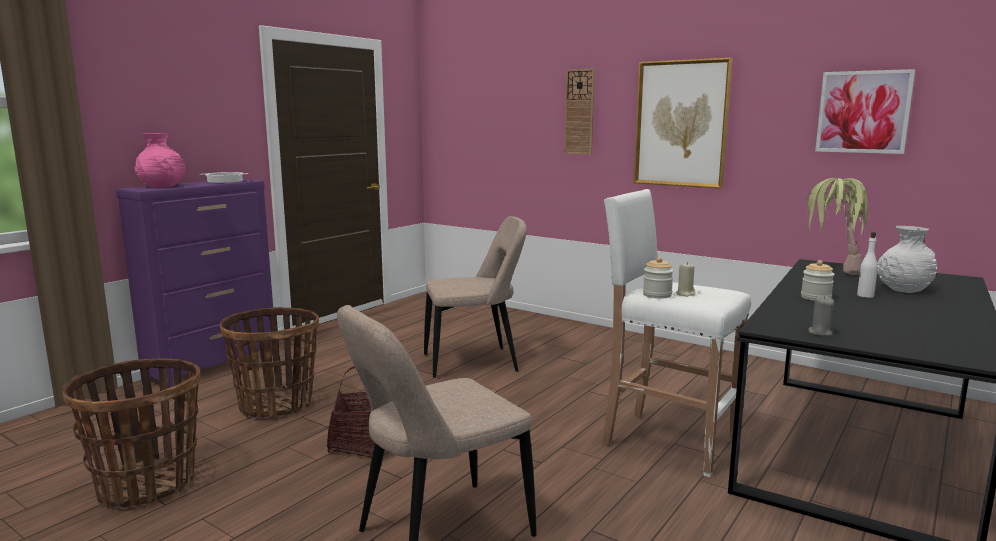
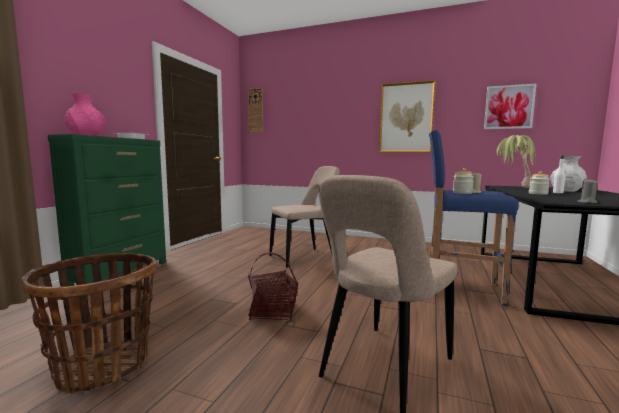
camera: 15 degrees left, 5 degrees down
(214, 366) = (121, 273): purple dresser -> green dresser
(276, 405) = (186, 293): basket -> none
(579, 112) = (344, 114): wall clock -> wall clock (255, 110)
(666, 441) = (459, 289): white stool -> blue stool

